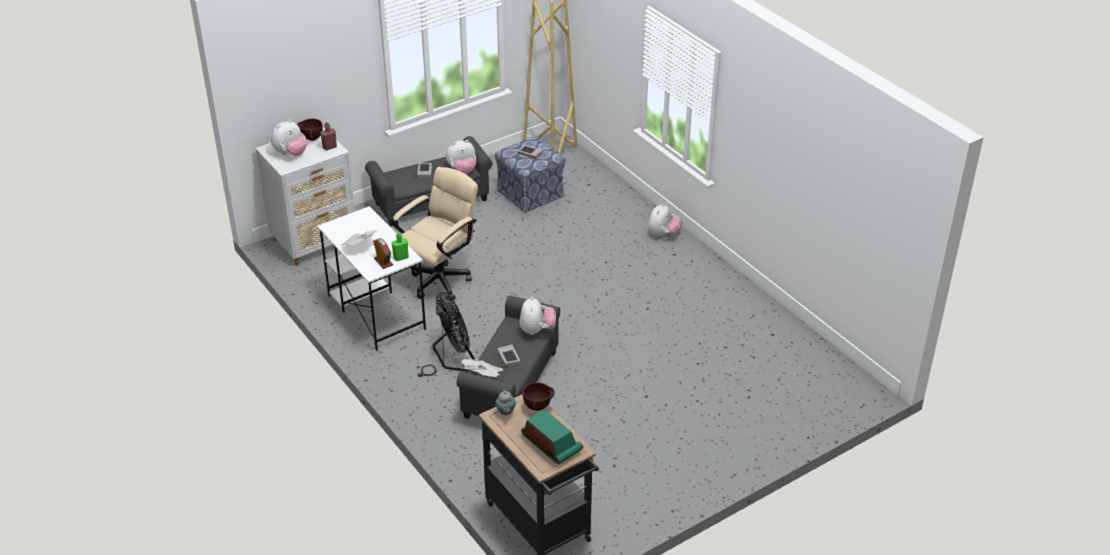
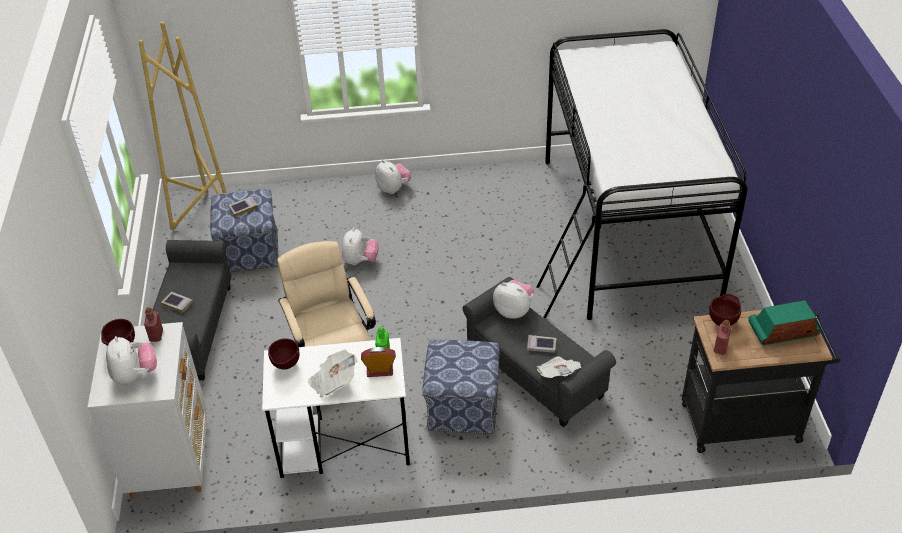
camera: 60 degrees left, 5 degrees up
(361, 220) = (285, 366): none -> brown bowl
(448, 357) = (462, 407): black fan -> ottoman
(462, 170) = (204, 273): plush toy -> plush toy (360, 261)
(505, 413) = (720, 348): teapot -> red bottle
(726, 384) = (625, 232): none -> black bed

